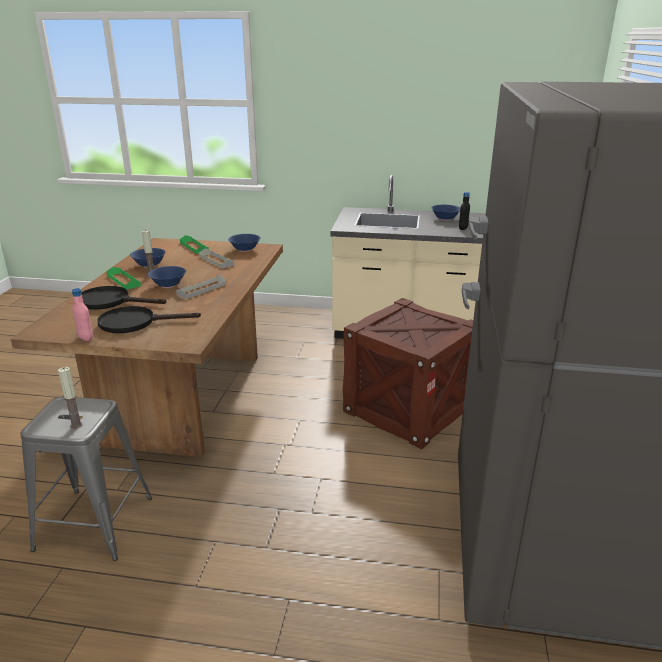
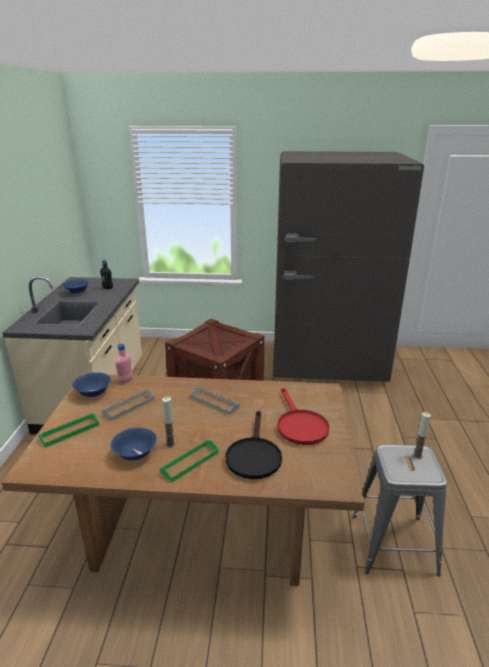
camera: 95 degrees left, 0 degrees up
(85, 338) = (341, 446): pink bottle -> pink bottle (125, 381)
(135, 322) = (299, 425): black frying pan -> red frying pan
(168, 285) = (204, 425): blue bowl -> none

